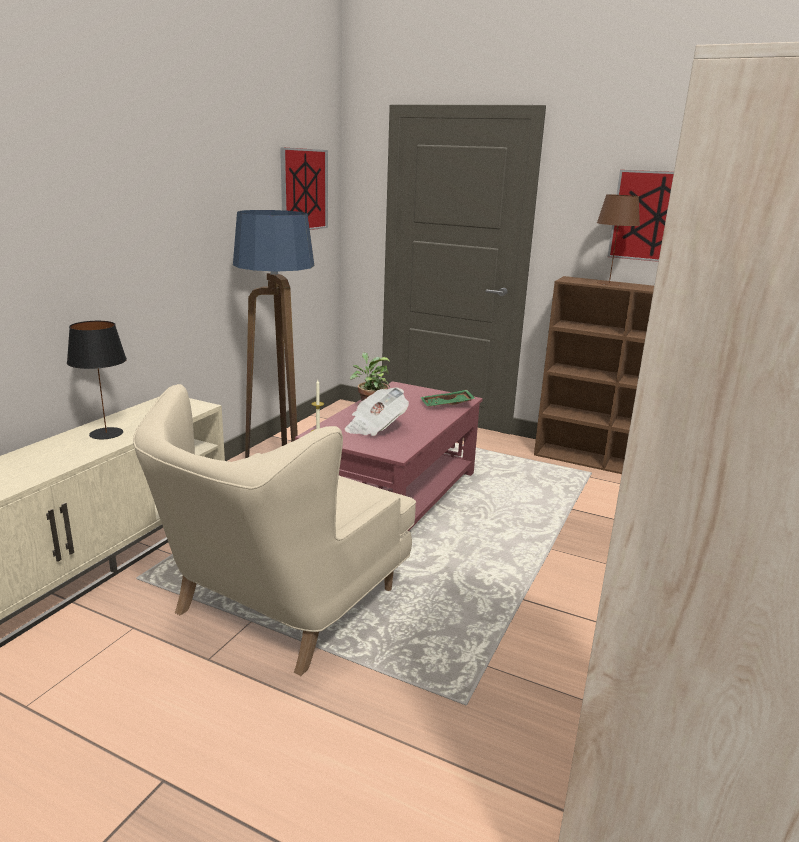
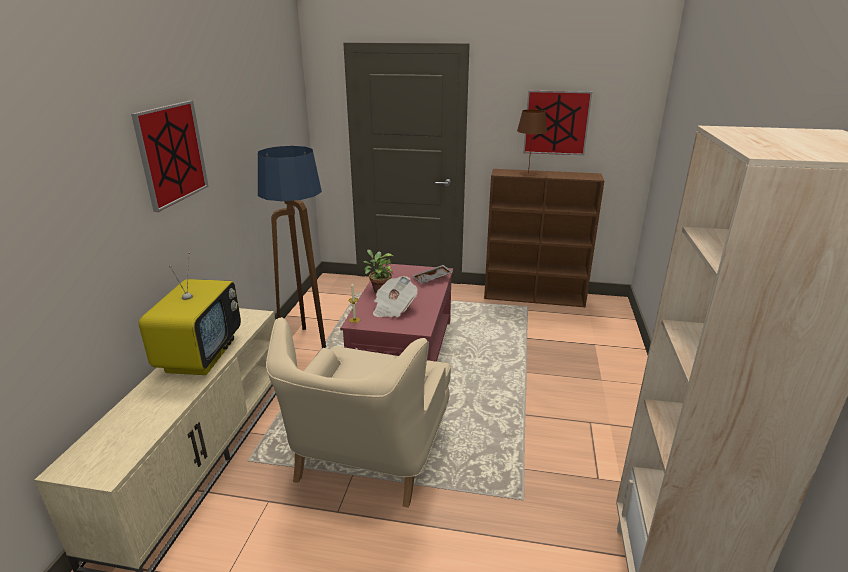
camera: 15 degrees left, 5 degrees up
(106, 433) = (200, 355): black table lamp -> television
(304, 190) = (286, 118): picture -> picture (171, 154)
(447, 405) = (432, 279): green tray -> grey tray

